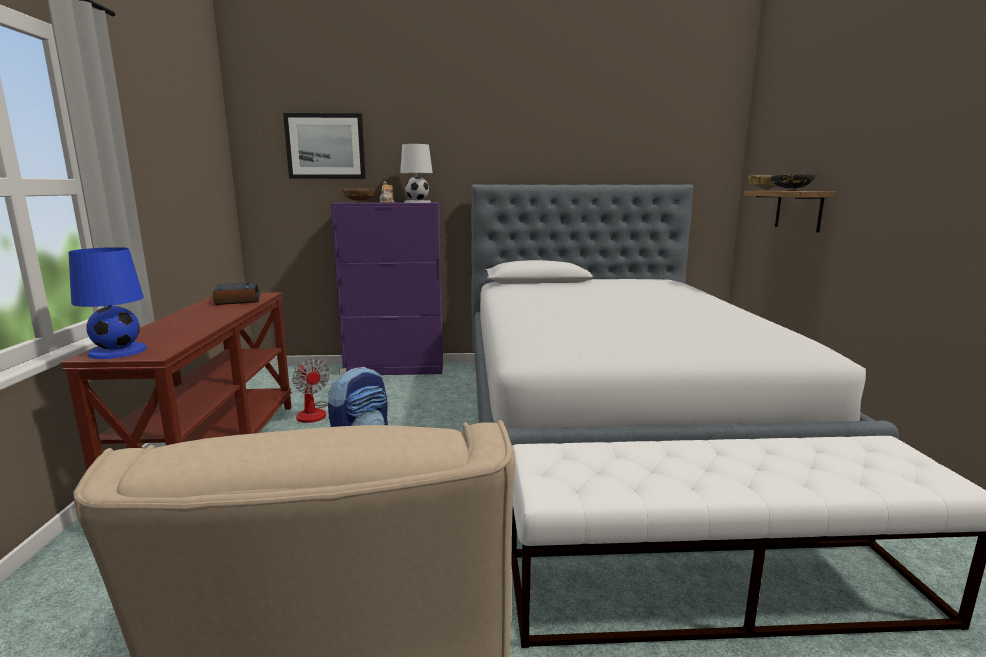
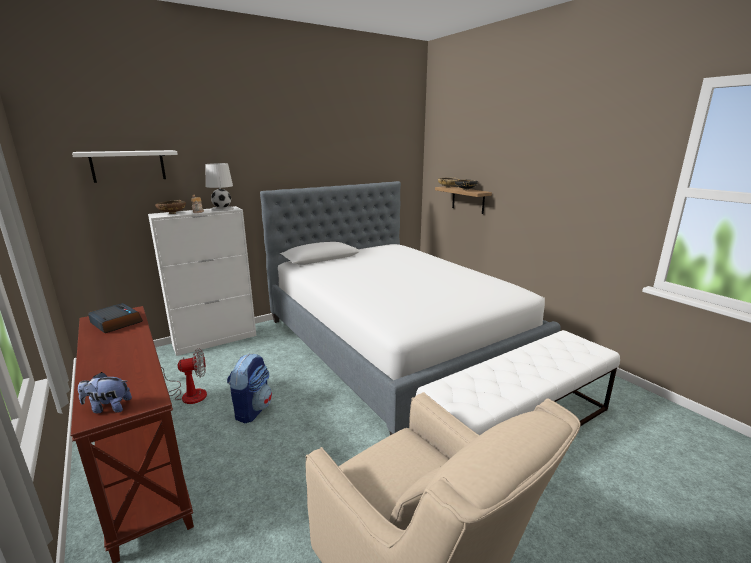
camera: 30 degrees left, 5 degrees up
(117, 351) = (108, 408): blue table lamp -> plush toy
(318, 412) = (189, 394): fan -> fan turned 45 degrees counterclockwise
(325, 146) = (128, 166): picture -> white shelf
(395, 370) = (216, 340): purple cabinet -> white cabinet

